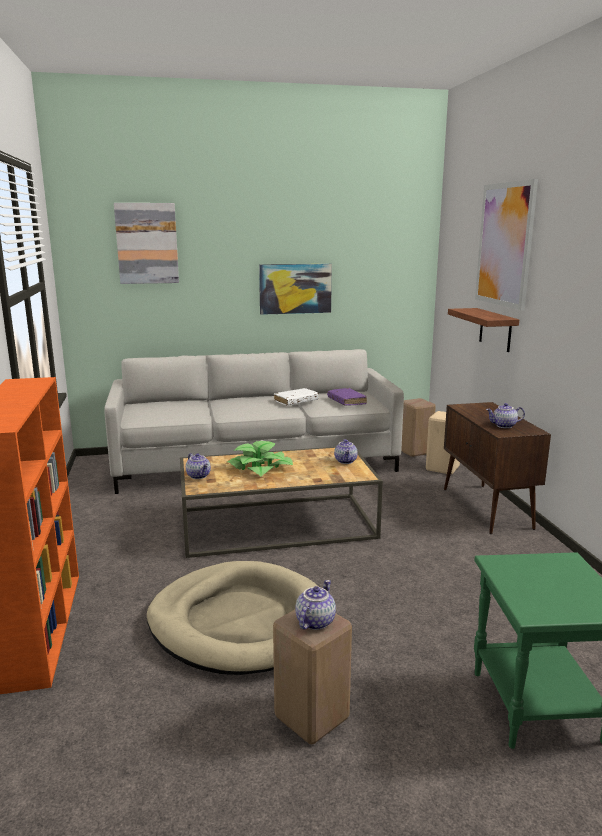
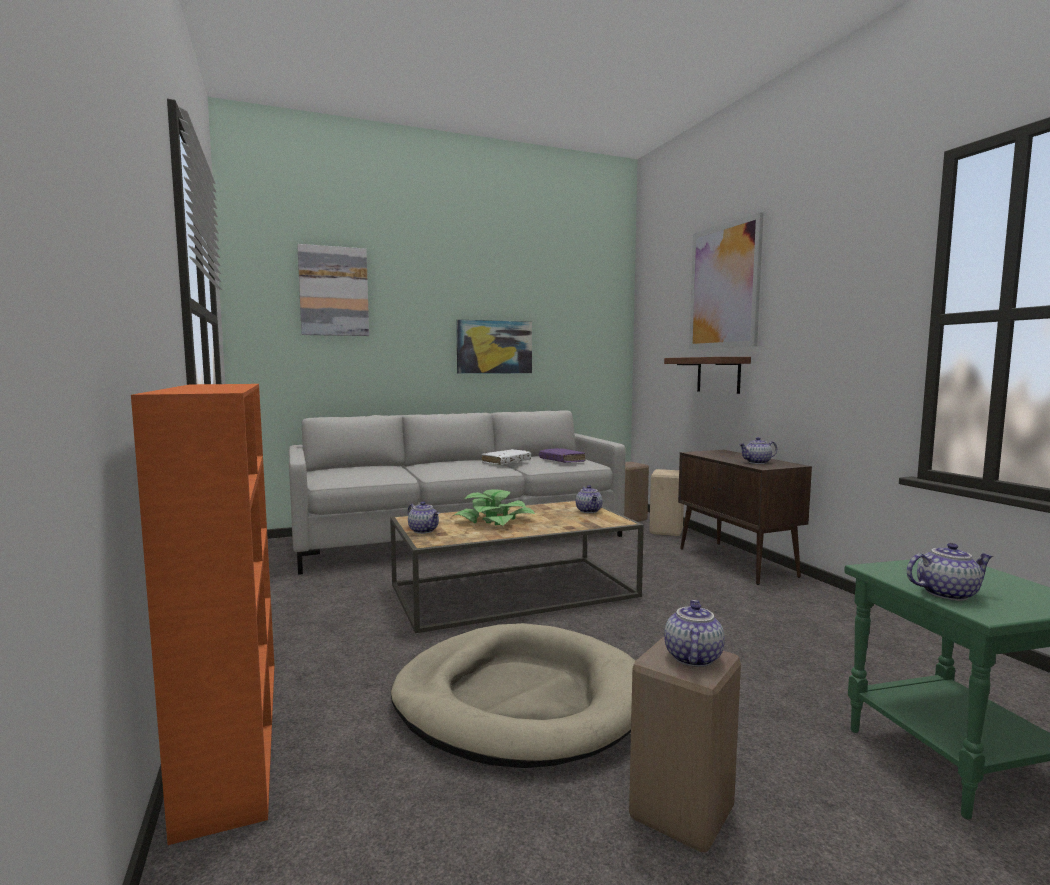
camera: 10 degrees left, 10 degrees down
(523, 592) = (946, 593): none -> teapot

